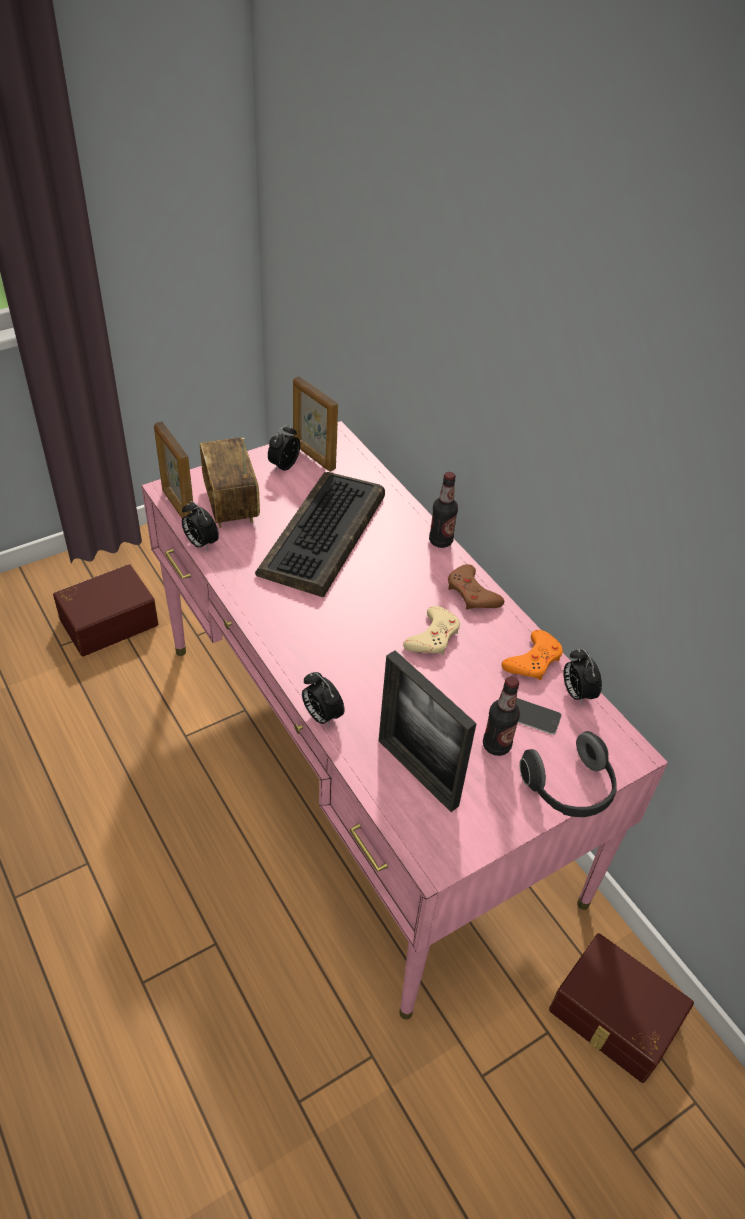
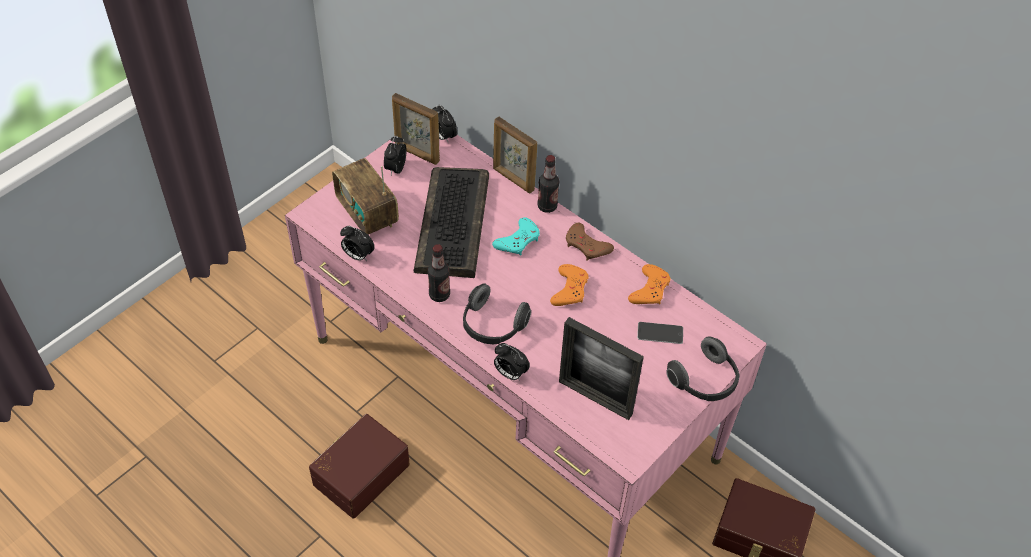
camera: 15 degrees left, 5 degrees up
(108, 620) = (246, 328): brown storage box -> brown storage box (359, 473)
(178, 506) = (324, 227): picture frame -> picture frame (513, 179)
(322, 656) = (492, 326): none -> headphones
(392, 569) = (518, 240): none -> turquoise game controller
(433, 636) = (569, 289): beige game controller -> orange game controller
(496, 745) = (644, 362): bottle -> bottle (439, 295)
(576, 693) = (688, 307): alarm clock -> alarm clock (443, 136)

